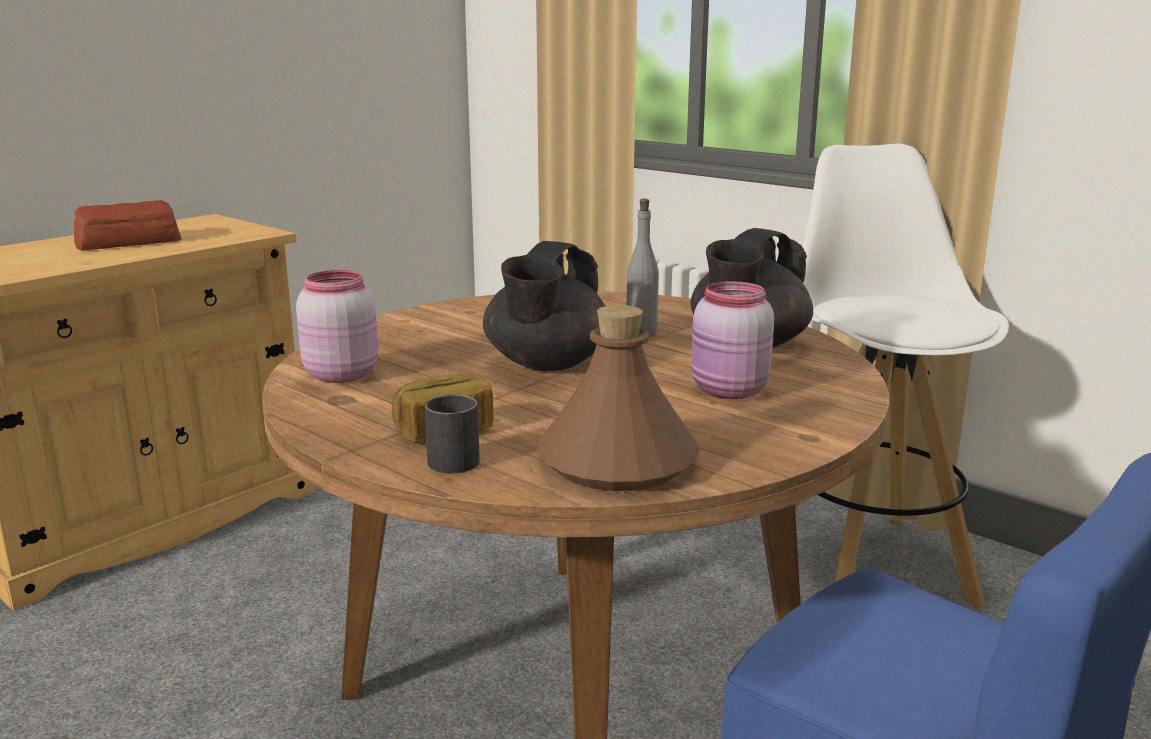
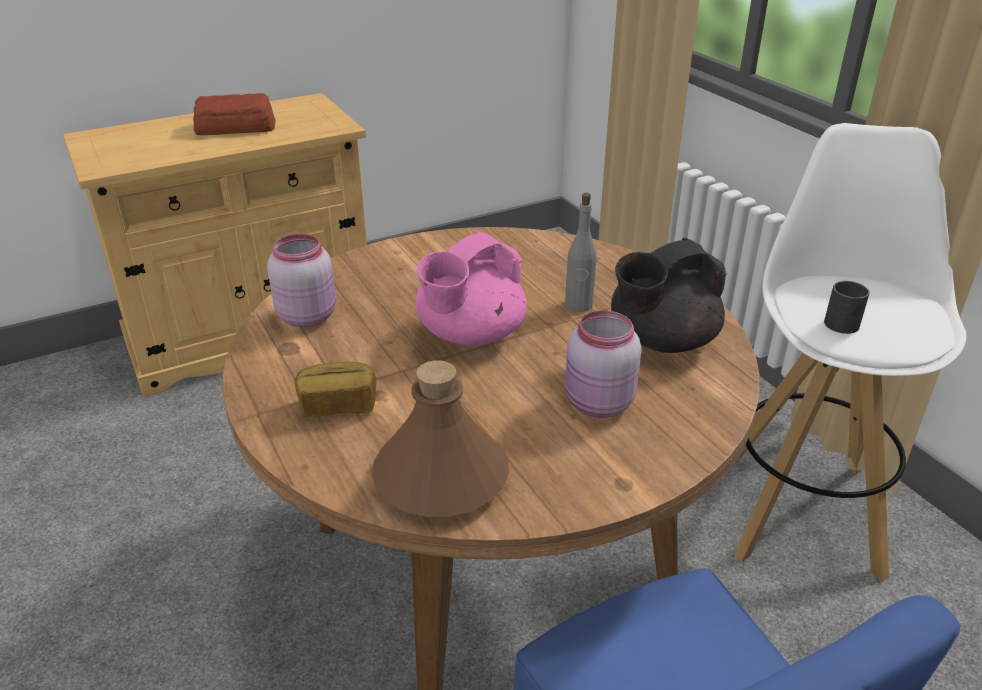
camera: 20 degrees right, 15 degrees up
(459, 457) = (328, 442): black mug -> black mug (845, 321)
(546, 365) = (470, 335): black teapot -> pink teapot

